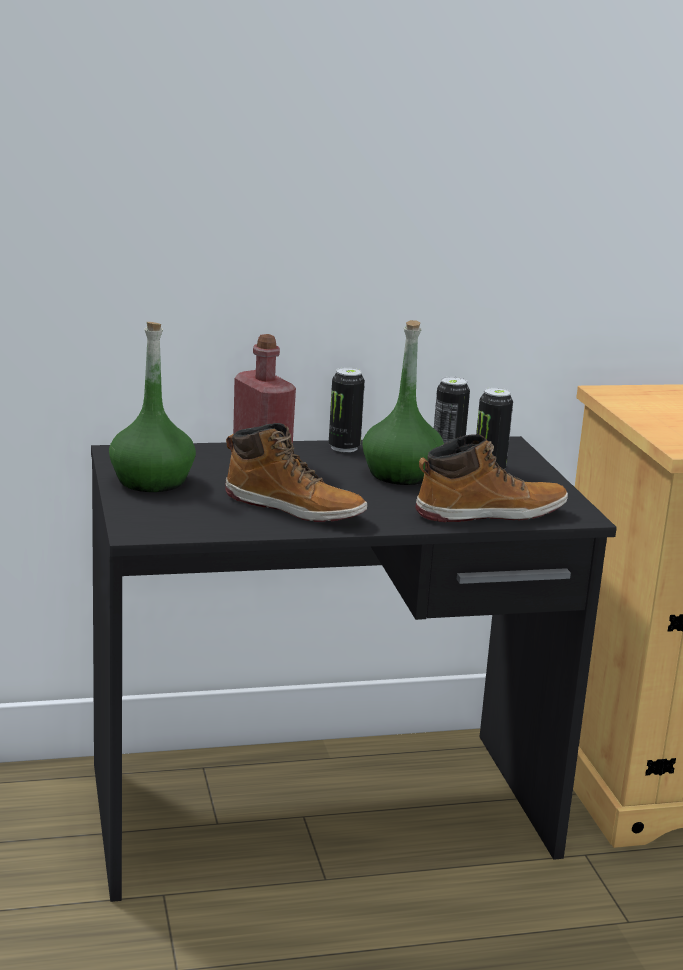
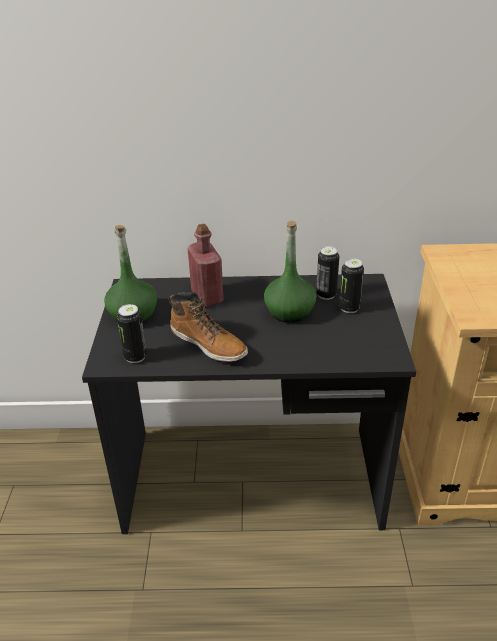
camera: 15 degrees right, 15 degrees up
(344, 448) = (263, 284): can -> can (135, 357)
(489, 513) = (333, 353): boot -> none

